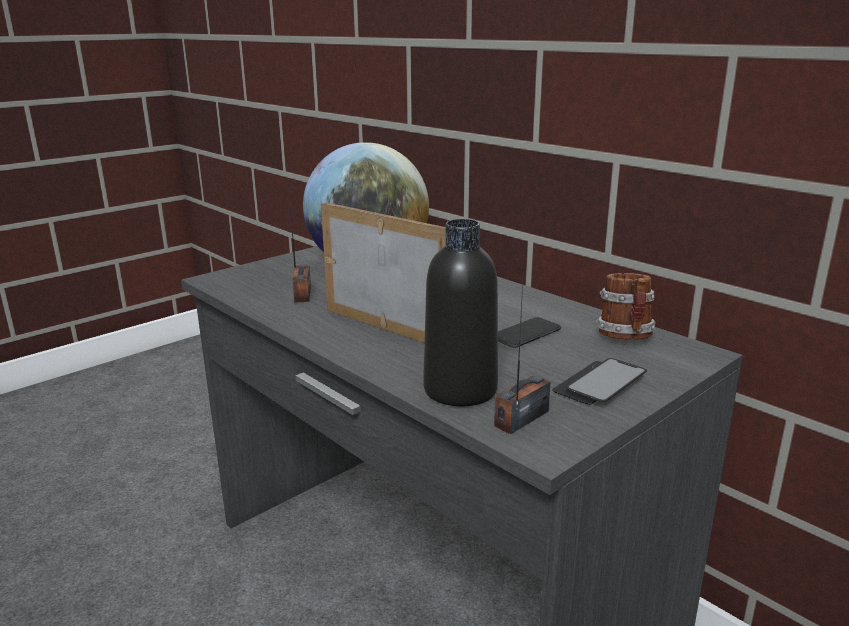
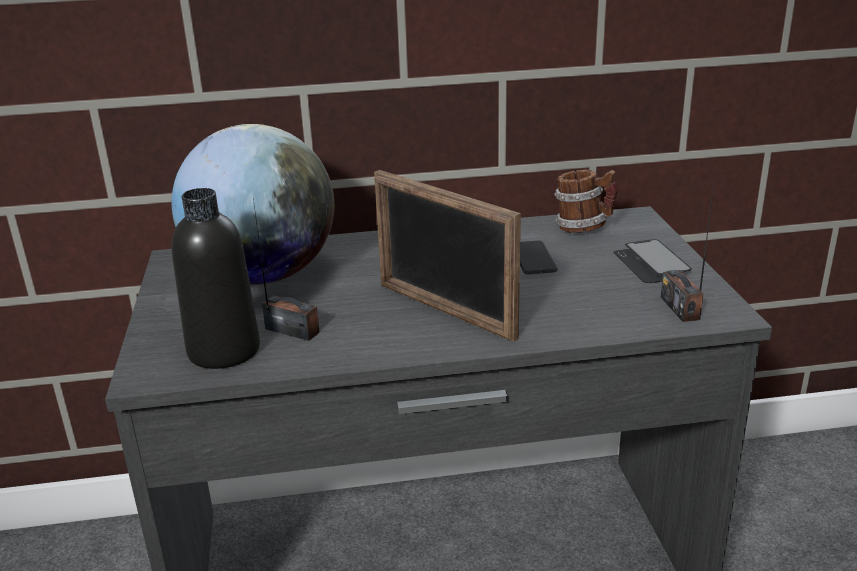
camera: 55 degrees left, 5 degrees up
(387, 327) = (444, 311): picture frame -> picture frame turned 120 degrees counterclockwise
(460, 390) = (610, 316): black bottle -> black bottle (224, 351)

